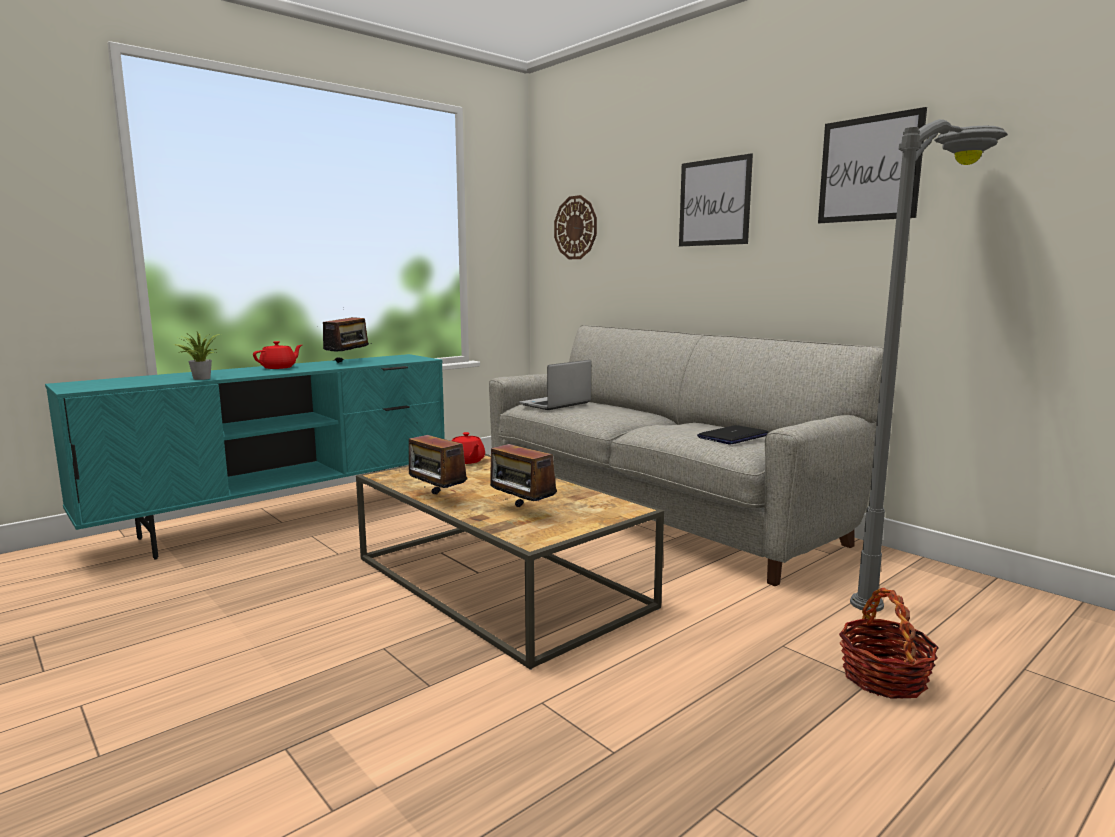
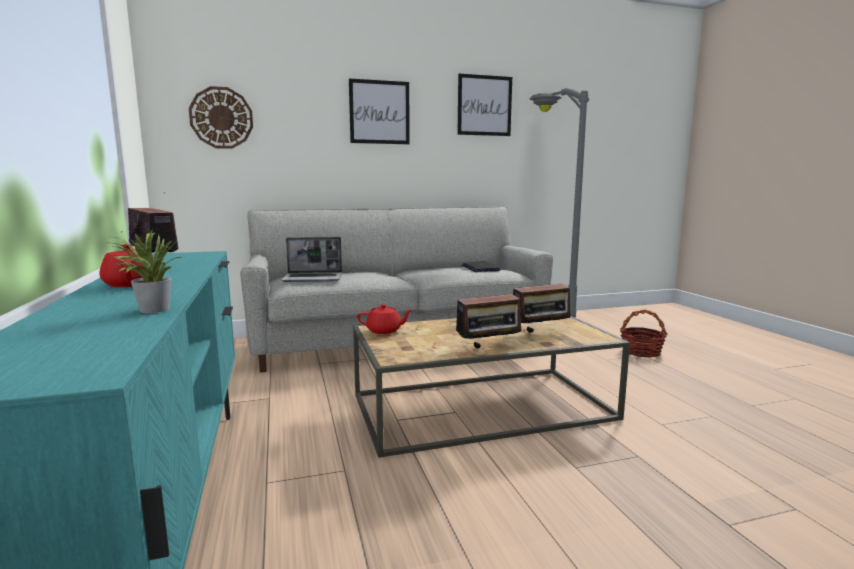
camera: 65 degrees left, 0 degrees up
(555, 404) = (314, 278): laptop -> laptop turned 75 degrees counterclockwise

